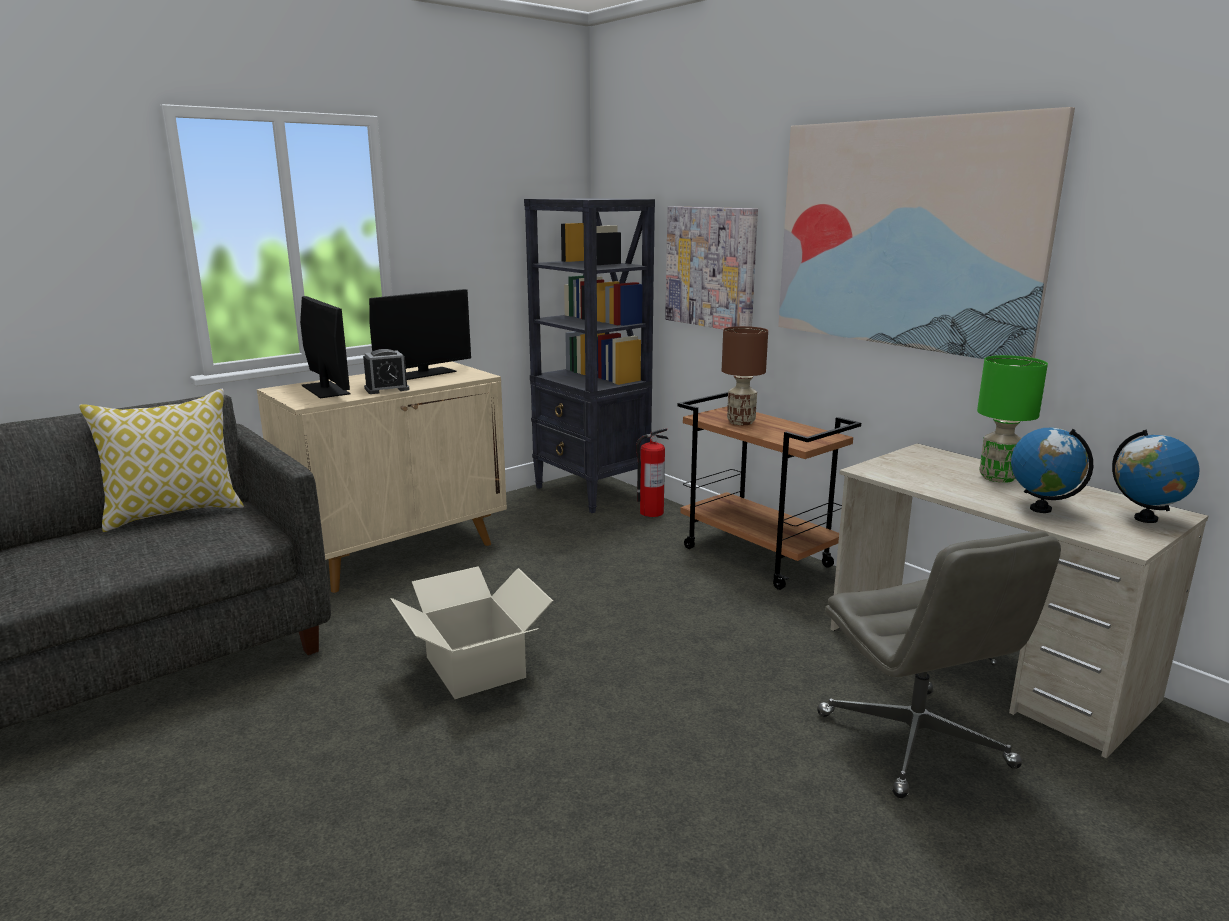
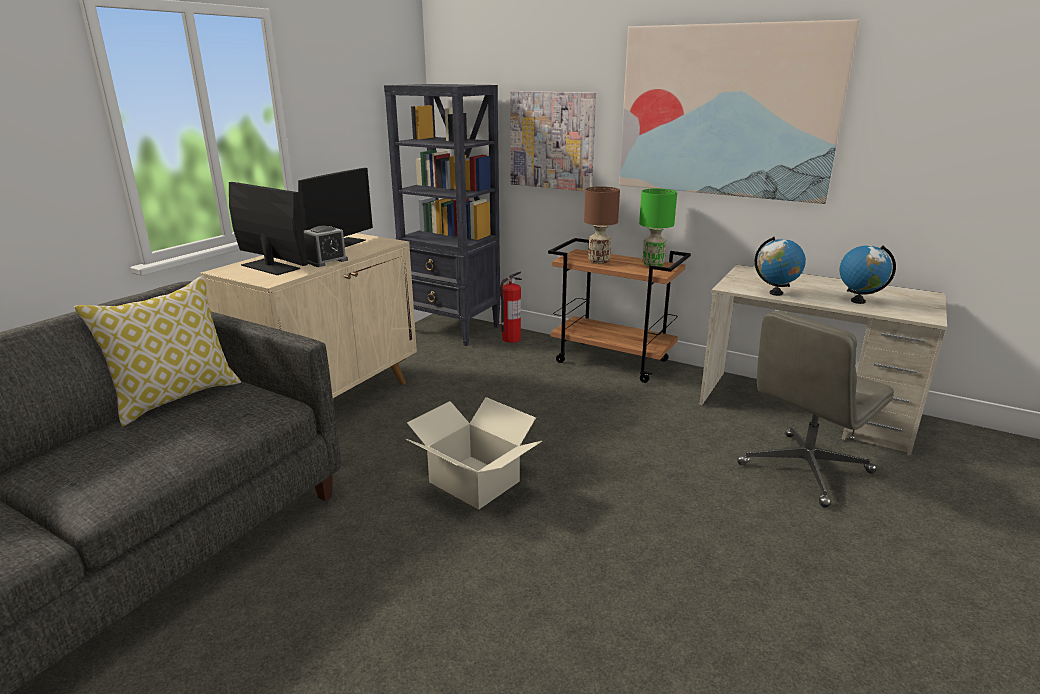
camera: 20 degrees left, 5 degrees up
(916, 741) = (804, 469): grey office chair -> grey office chair turned 90 degrees clockwise
(996, 477) = (810, 283): green table lamp -> green table lamp (652, 264)
(1145, 519) = (918, 300): globe -> globe (775, 293)

